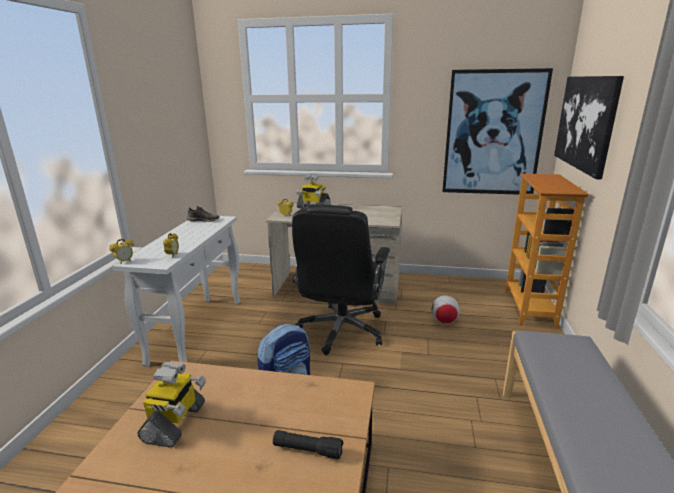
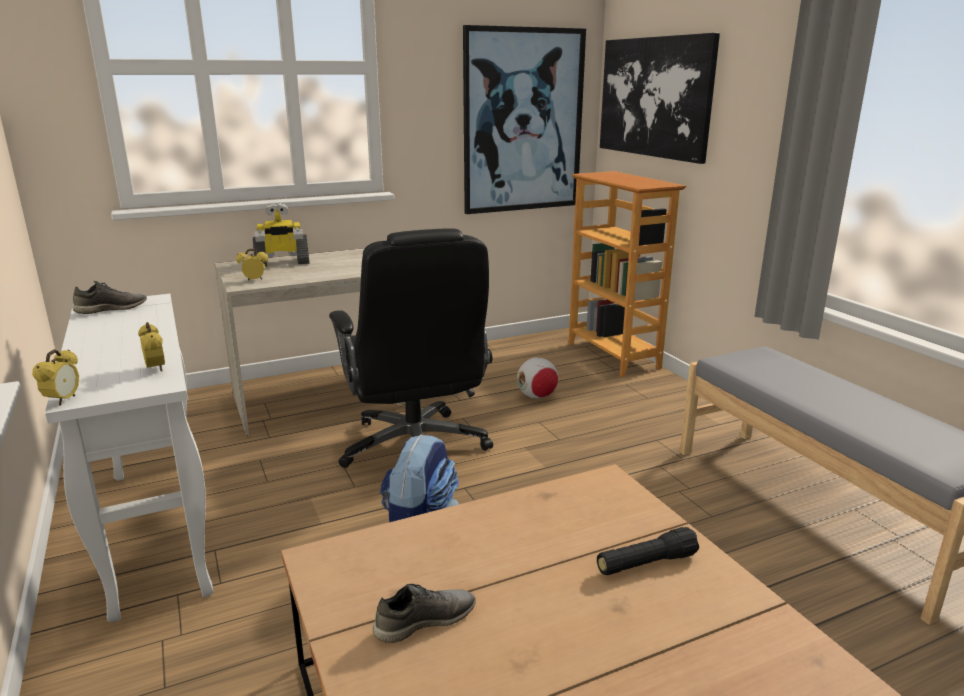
camera: 35 degrees left, 0 degrees up
(175, 423) = (424, 620): toy robot -> grey shoe

